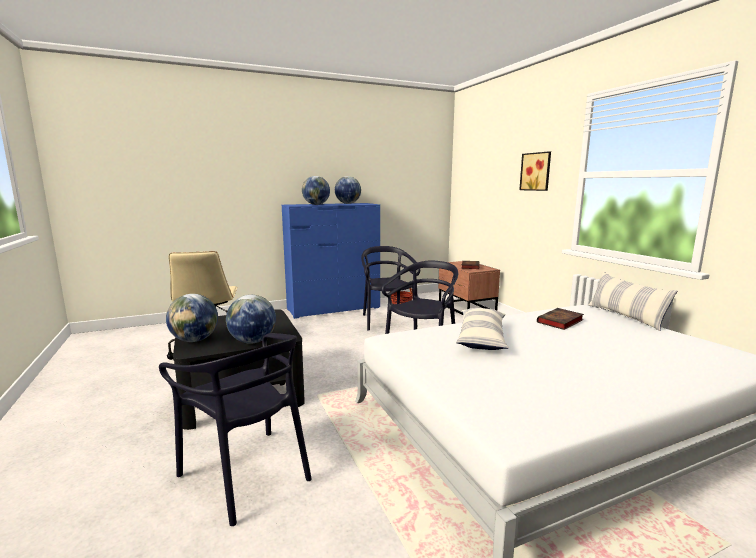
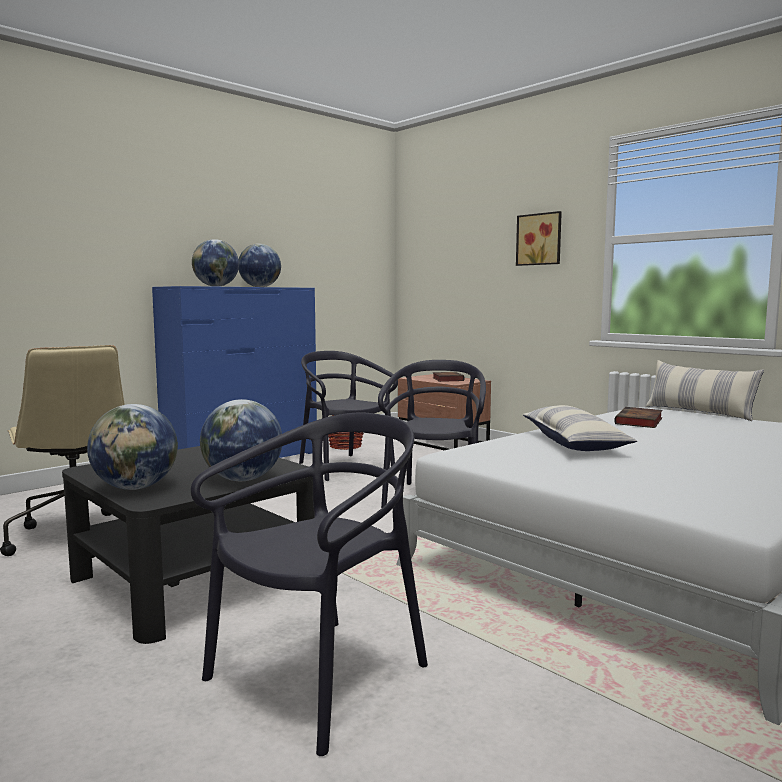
camera: 20 degrees left, 5 degrees down
(247, 474) = (320, 678): black chair -> black chair turned 75 degrees counterclockwise

